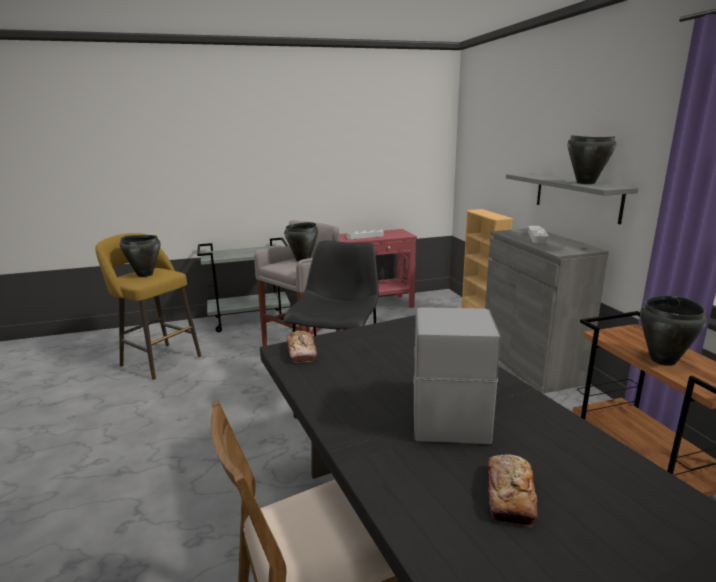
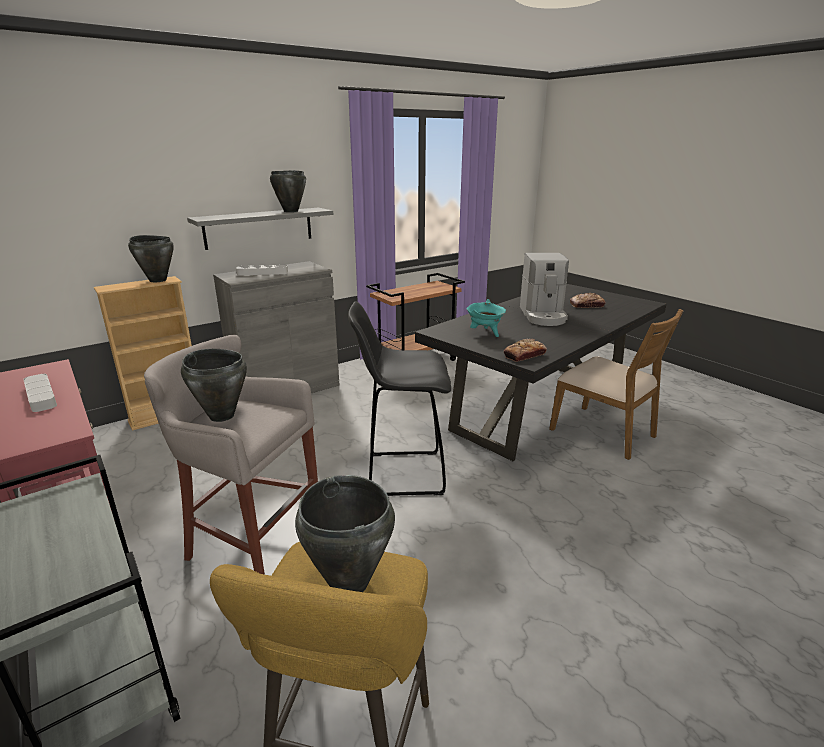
camera: 110 degrees left, 5 degrees up
(386, 346) = (485, 333): none -> turquoise cooking pot
(447, 410) = (543, 315): coffee machine -> coffee machine turned 75 degrees counterclockwise
(663, 360) = (422, 291): black cooking pot -> black cooking pot (158, 280)

